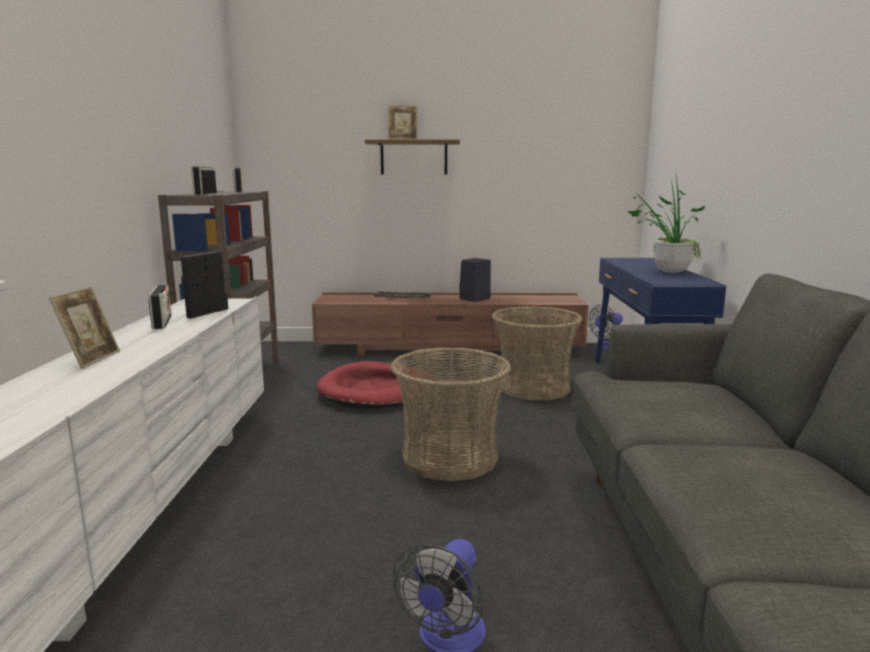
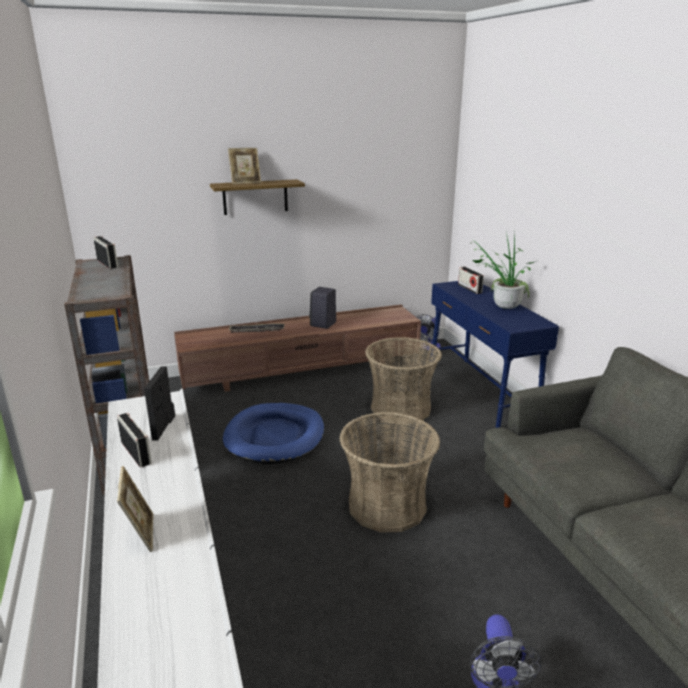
camera: 20 degrees left, 10 degrees up
(205, 194) = (100, 288): radio -> radio (469, 289)
(377, 391) = (275, 437): red dog bed -> blue dog bed

